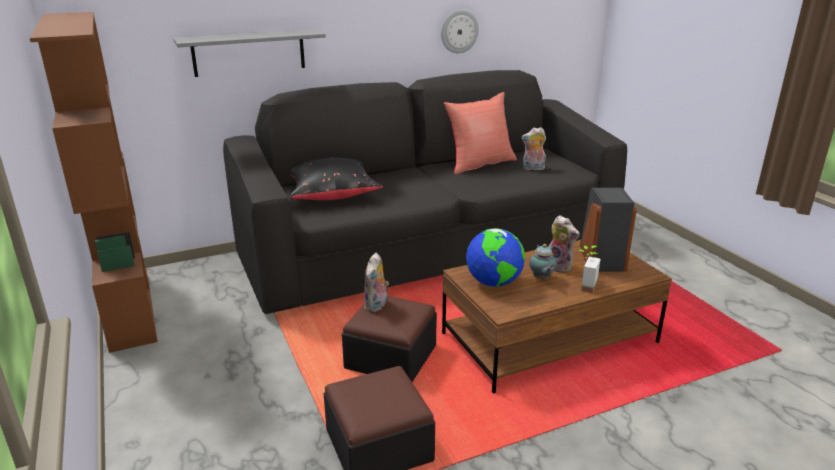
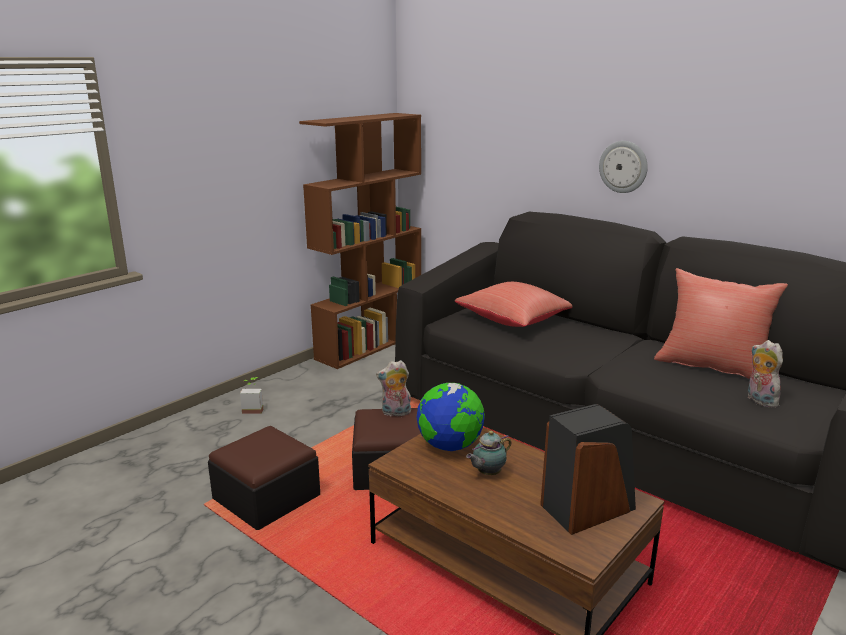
camera: 65 degrees right, 5 degrees down
(249, 52) = (524, 168): grey shelf -> none
(332, 194) = (515, 320): black pillow -> red pillow
(459, 31) = (770, 189): wall clock -> wall clock (623, 166)
(560, 267) = (530, 481): plush toy -> none
(584, 285) = (499, 505): potted plant -> potted plant (253, 409)

